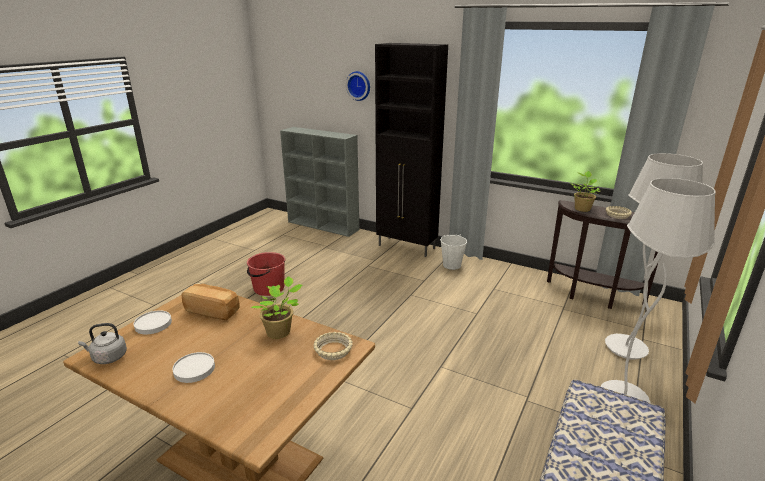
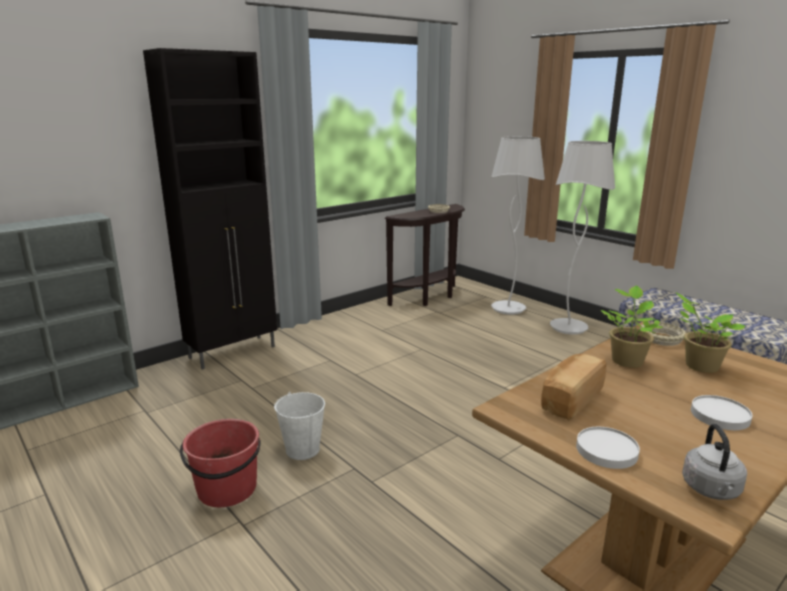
camera: 70 degrees left, 5 degrees down
(359, 85) = (85, 126): wall clock -> none
(452, 265) = (311, 337): white bucket -> white bucket (303, 449)
(582, 208) = (415, 215): potted plant -> potted plant (699, 365)

